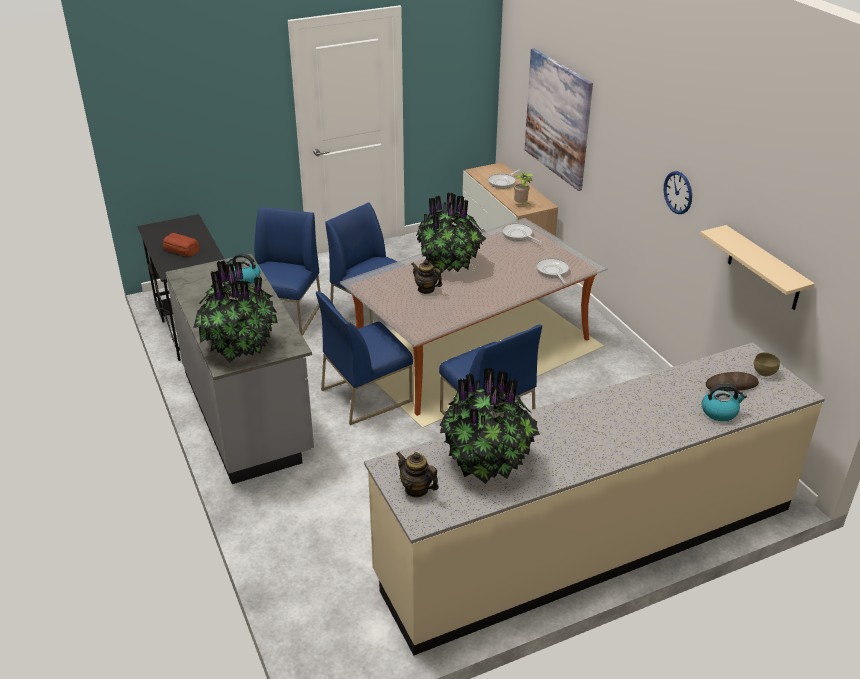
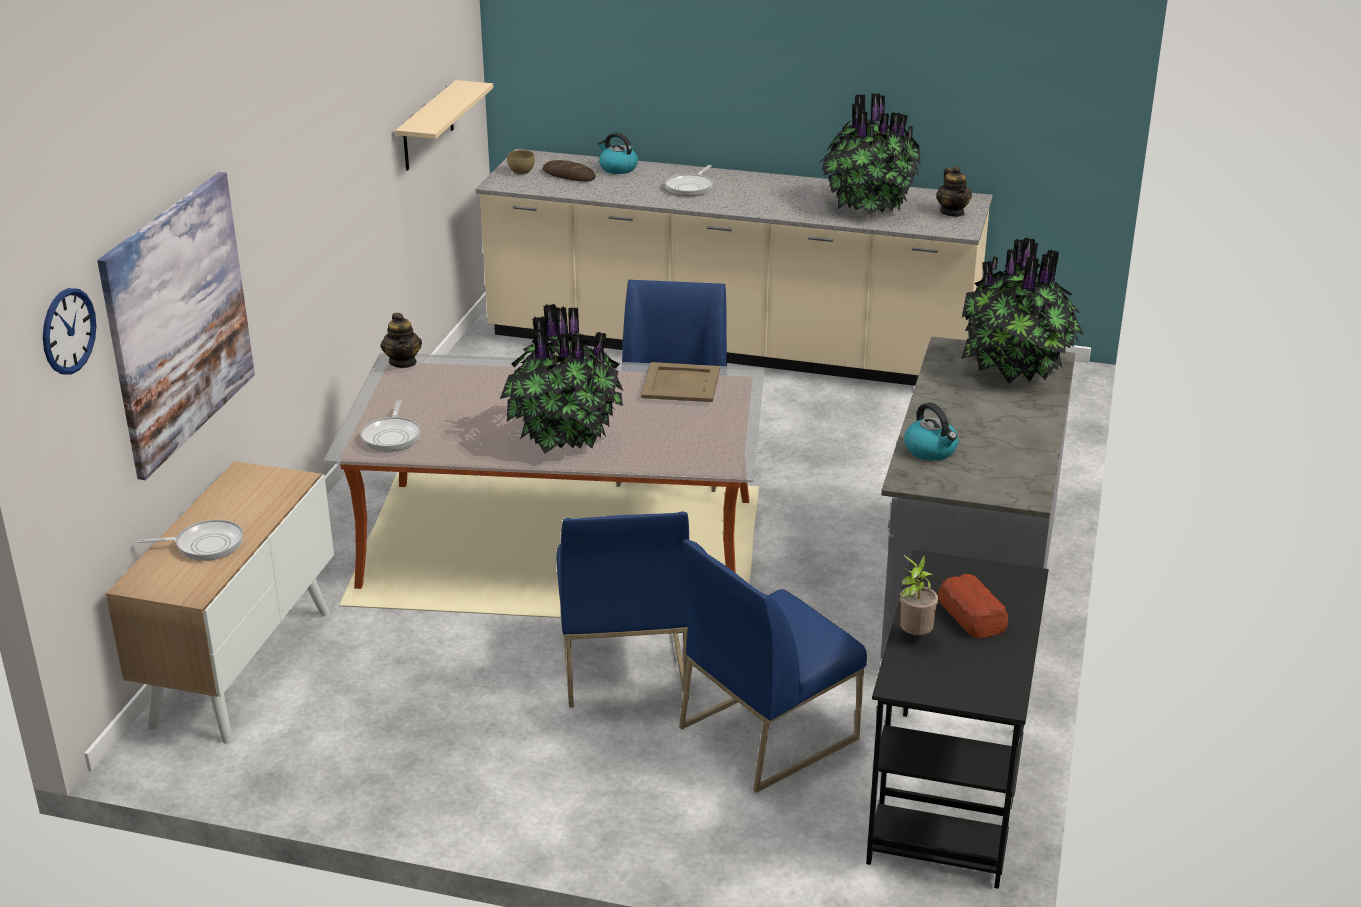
camera: 140 degrees left, 5 degrees down
(366, 395) = (781, 550): blue chair -> none
(426, 289) = (651, 418): teapot -> teapot (403, 362)
(441, 314) = (682, 383): none -> beige tray
(521, 205) = (276, 488): potted plant -> potted plant (914, 636)
(553, 271) = (454, 373): frying pan -> frying pan (691, 187)
(678, 192) = (350, 166): wall clock -> wall clock (68, 331)

